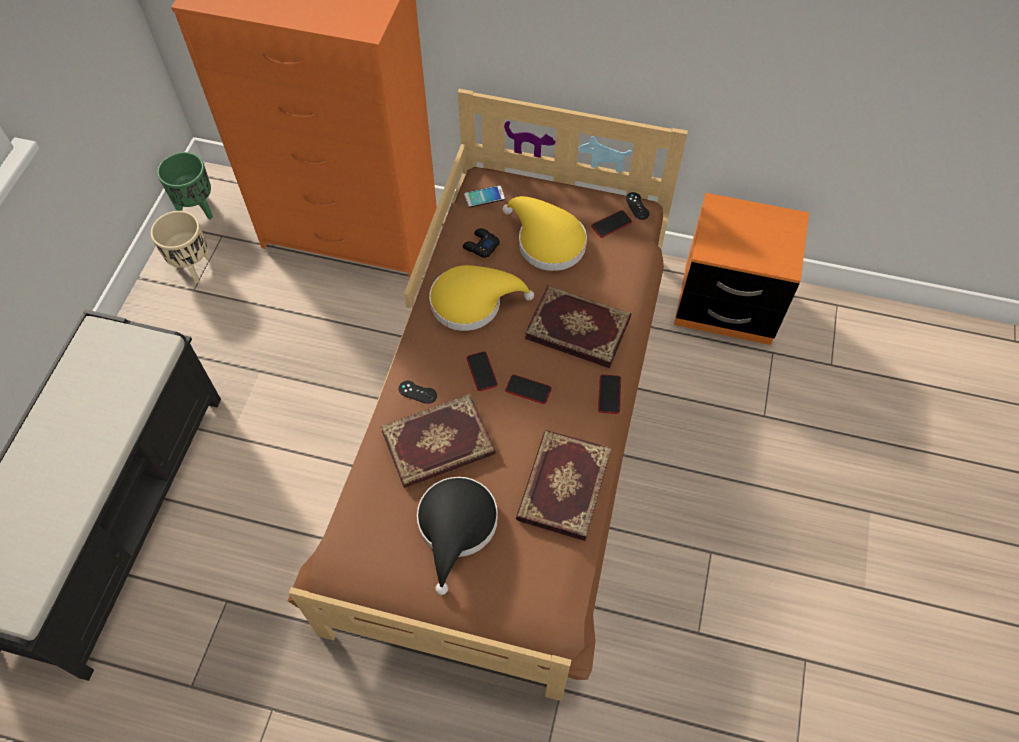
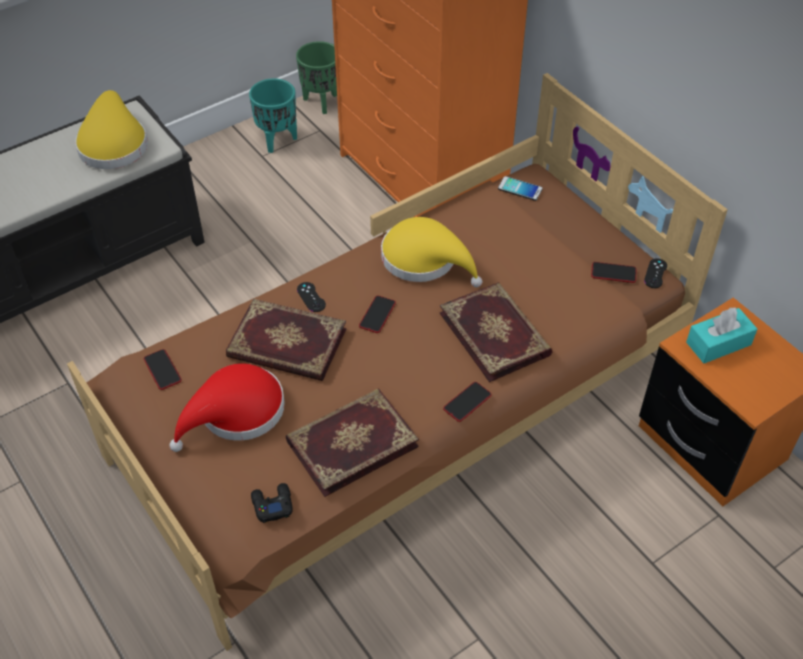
camera: 40 degrees right, 10 degrees down
(194, 267) = (278, 140): beige planter -> turquoise planter
(456, 527) = (235, 413): black hat -> red hat
(481, 246) = (477, 223): black game controller -> black game controller (272, 505)
(528, 389) = (401, 352): phone -> phone (162, 370)
(546, 242) = (538, 252): yellow hat -> yellow hat (113, 144)
(727, 234) = (718, 343): none -> turquoise tissue box

